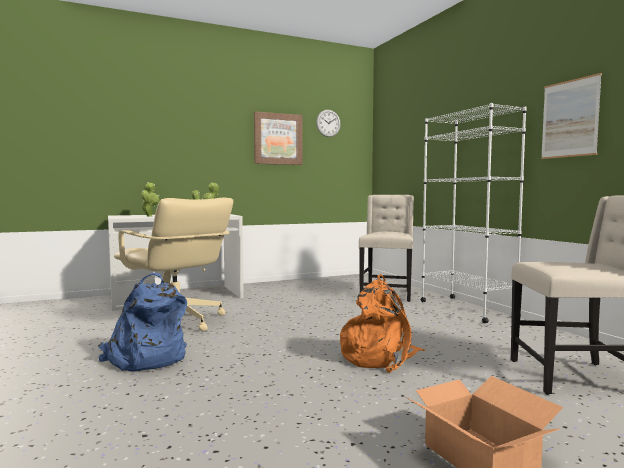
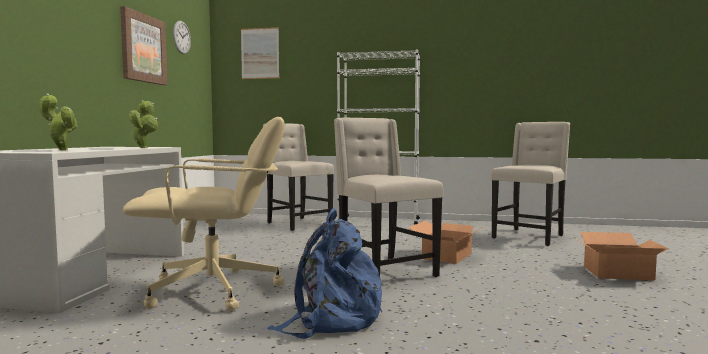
camera: 55 degrees left, 0 degrees up
(282, 348) = (384, 272): none -> beige chair
(380, 357) = (447, 256): orange backpack -> cardboard box
(569, 118) = (455, 69): picture -> picture (260, 53)

